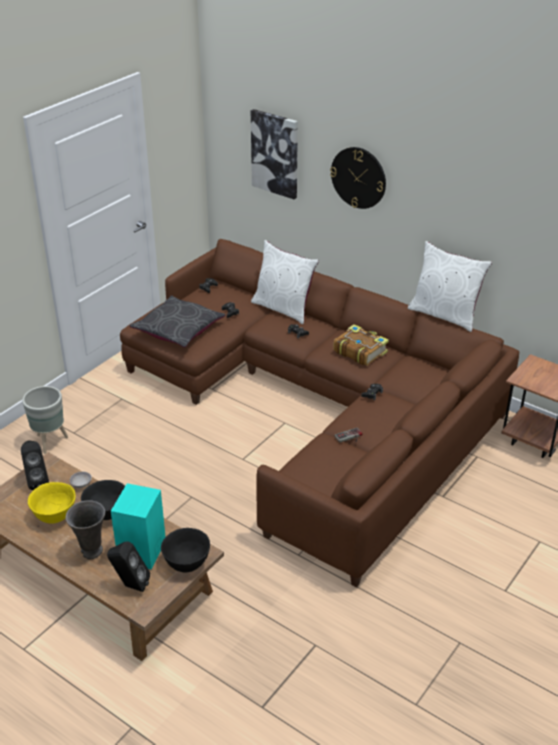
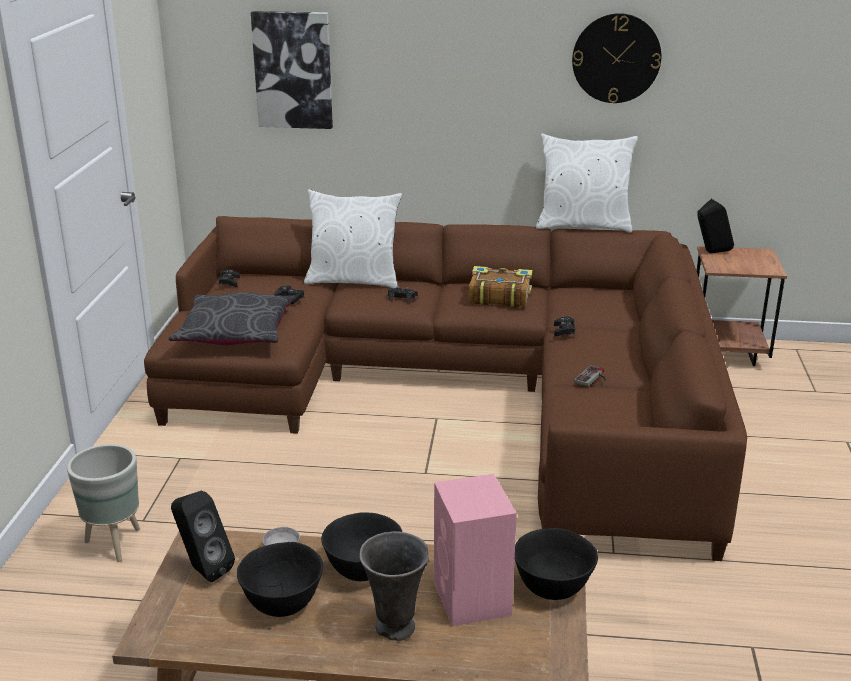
camera: 30 degrees left, 10 degrees down
(55, 515) = (283, 603): yellow bowl -> black bowl
(130, 585) = (505, 648): black speaker -> black speaker (711, 253)
(141, 552) = (472, 599): turquoise speaker -> pink speaker
(358, 177) = (430, 72): wall clock -> wall clock (616, 58)

